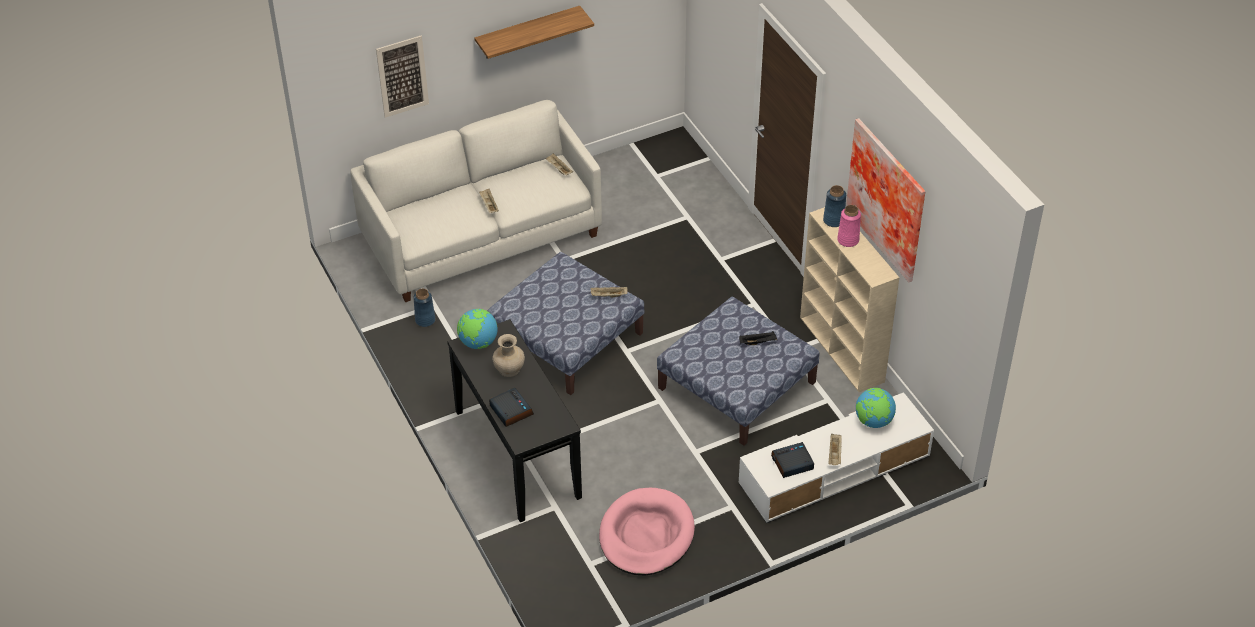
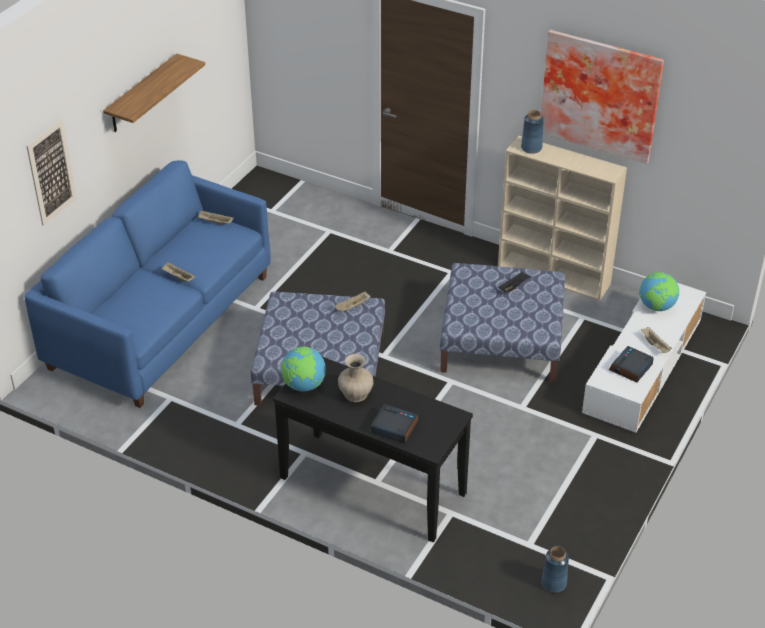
camera: 35 degrees left, 5 degrees down
(425, 320) = (174, 414): blue vase -> blue vase (553, 583)
(481, 236) = (160, 322): white sofa -> blue sofa
(646, 535) = (551, 494): pink dog bed -> none
(848, 240) = (558, 157): pink vase -> none

